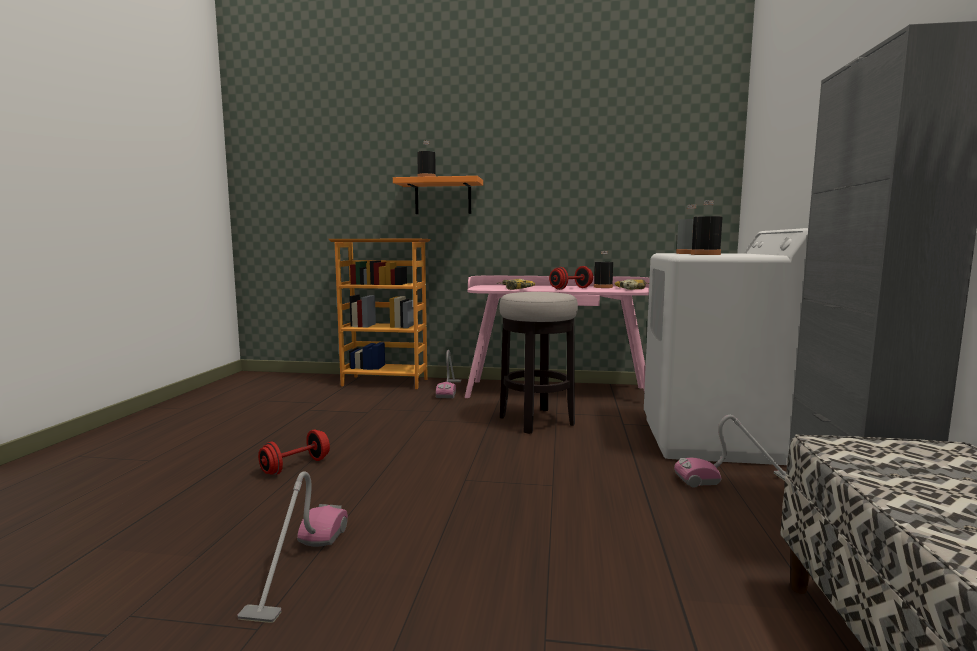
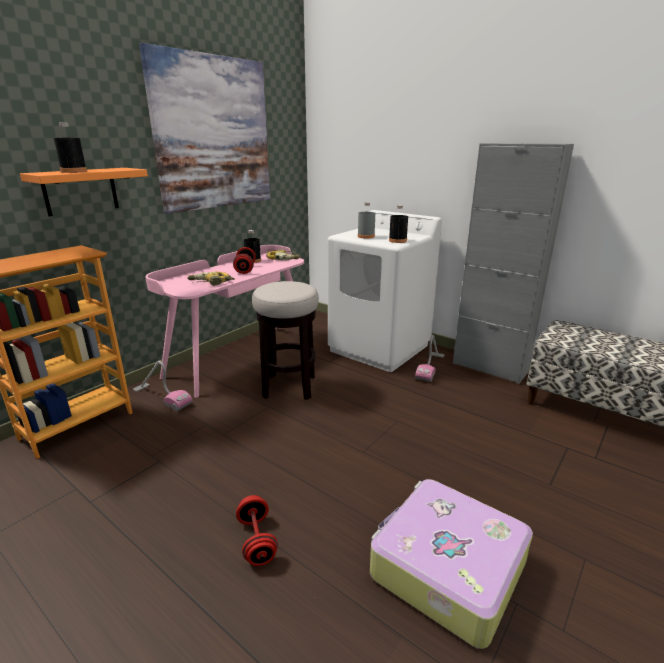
camera: 60 degrees left, 15 degrees up
(299, 566) = (446, 568): vacuum cleaner -> suitcase
(586, 149) = (213, 134): none -> picture

